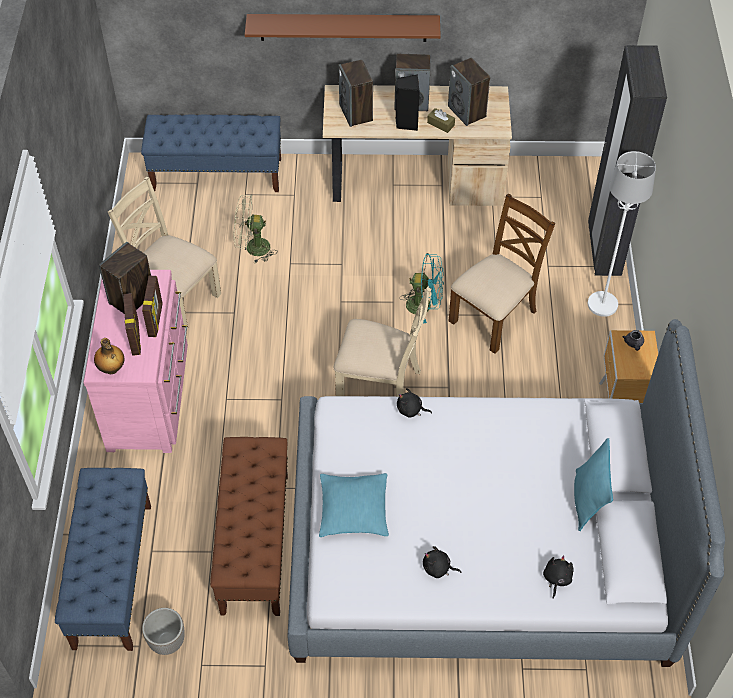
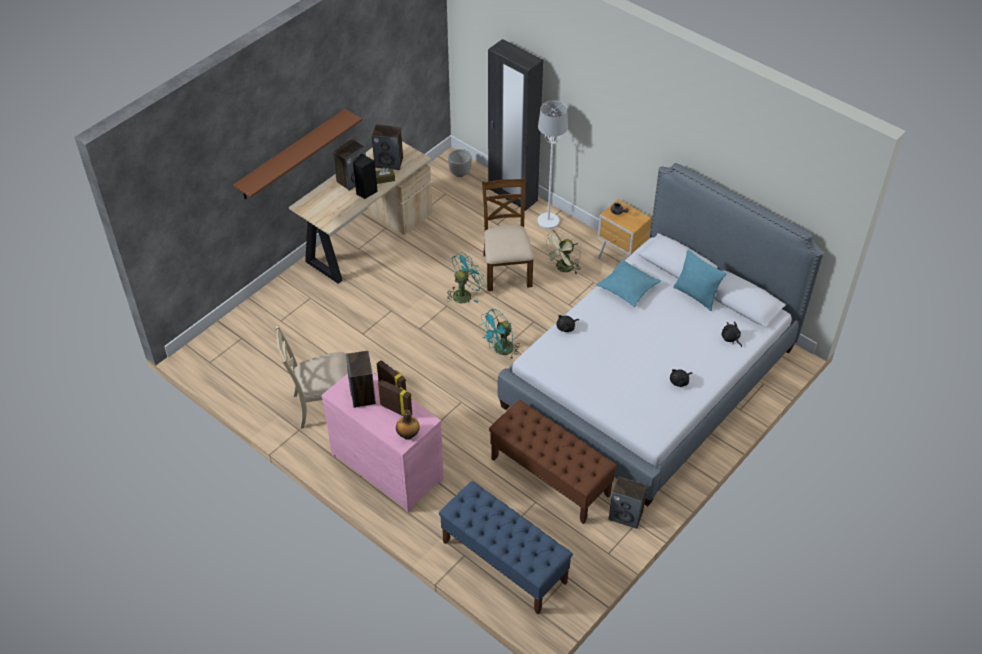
camera: 50 degrees left, 5 degrees down
(167, 641) = (577, 561): planter -> planter (460, 173)
(217, 174) = (246, 323): blue bench -> none
(252, 248) = (329, 344): beige fan -> beige fan (563, 269)
(353, 510) = (608, 394): turquoise pillow -> turquoise pillow (627, 288)
(356, 113) = (330, 208): speaker -> speaker (626, 515)
(380, 386) = (500, 350): beige chair -> turquoise fan

